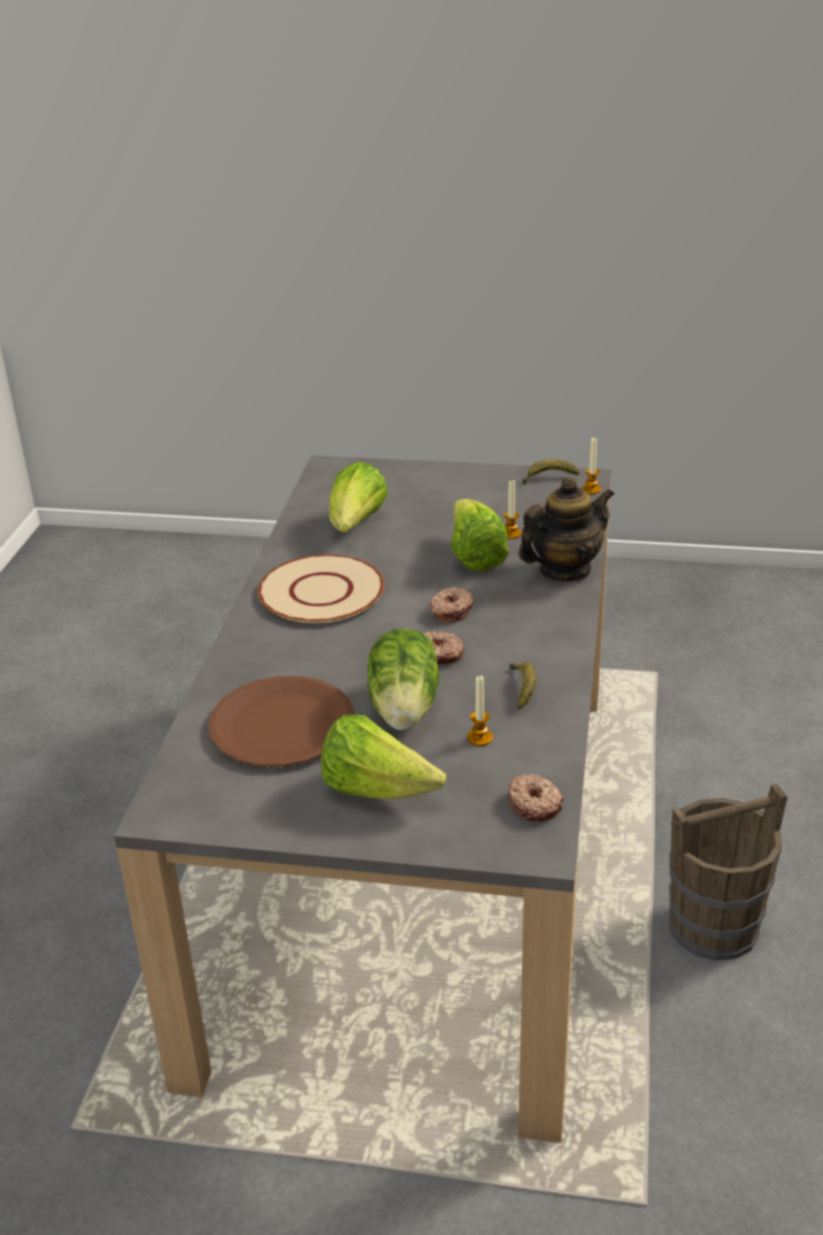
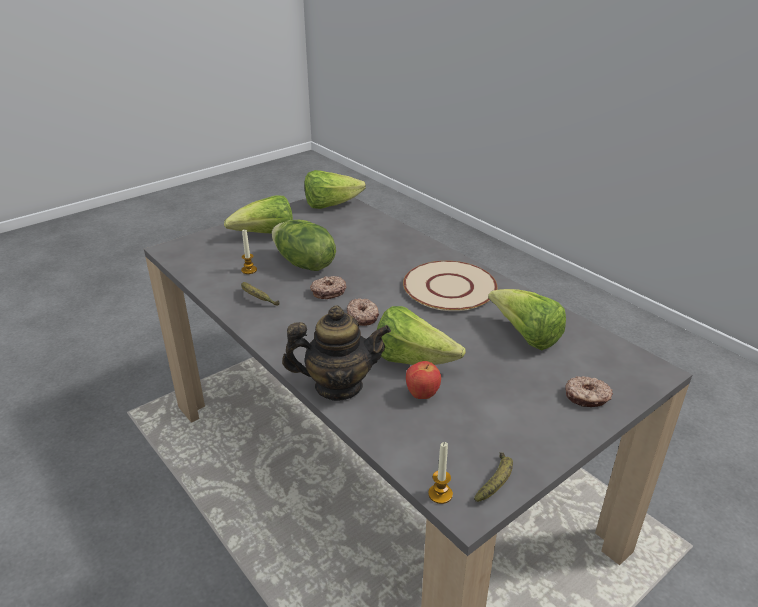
camera: 130 degrees right, 0 degrees up
(198, 795) = (330, 205): none -> lettuce
(282, 725) = (344, 234): brown plate -> none
(511, 533) = (422, 395): candle -> apple
(535, 804) = (189, 261): donut -> donut (586, 397)
(564, 570) = (338, 386): teapot -> teapot turned 105 degrees counterclockwise
(714, 926) = (173, 557): brown bucket -> none

